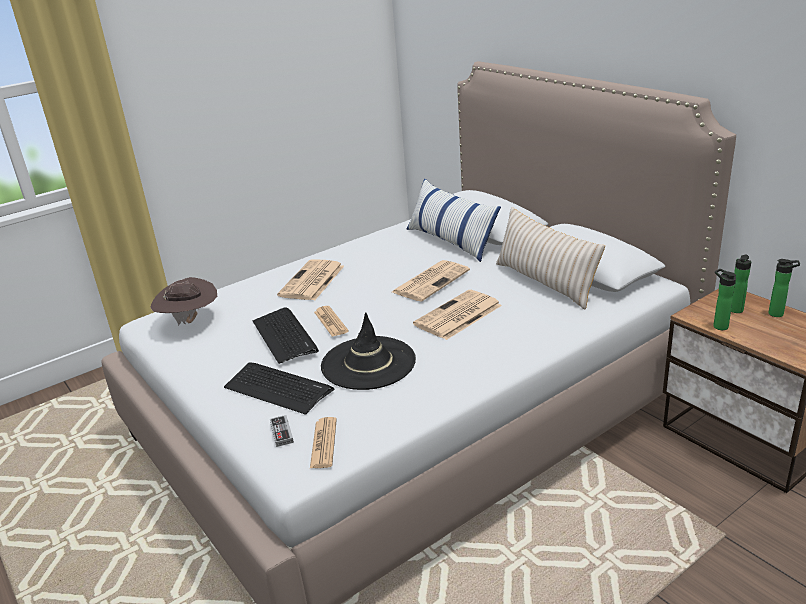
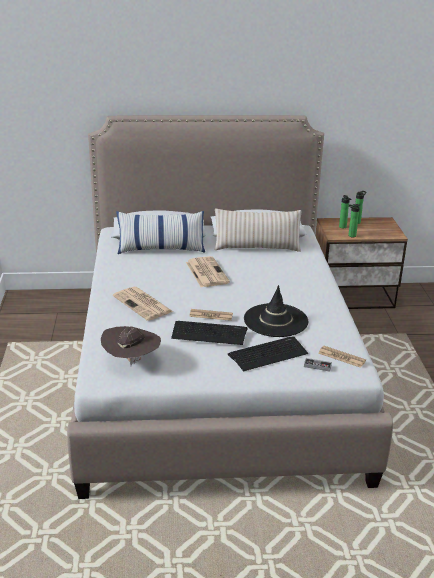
camera: 60 degrees left, 0 degrees up
(457, 316) = (259, 281): newspaper -> none

